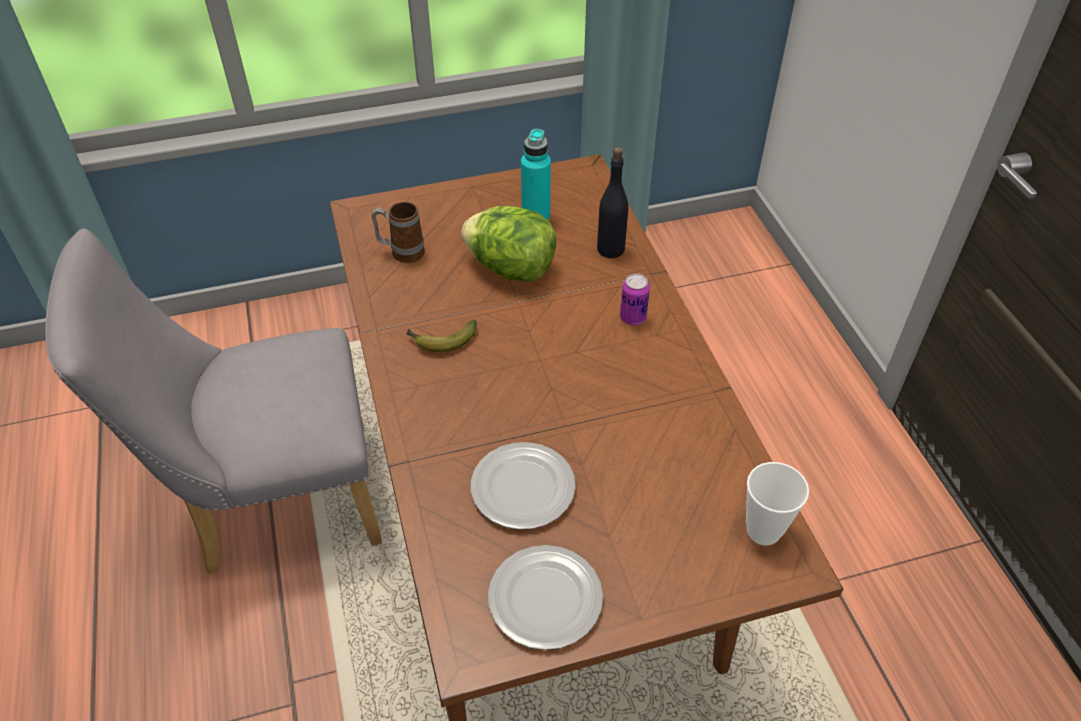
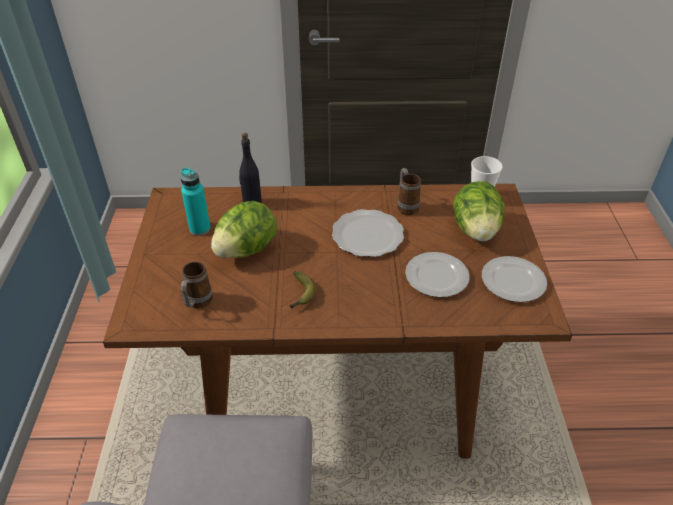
camera: 75 degrees left, 5 degrees down
(589, 386) = (366, 235): none -> plate
(632, 318) = (317, 207): can -> none
(662, 532) = (475, 230): none -> lettuce
(686, 424) = (406, 206): none -> mug

